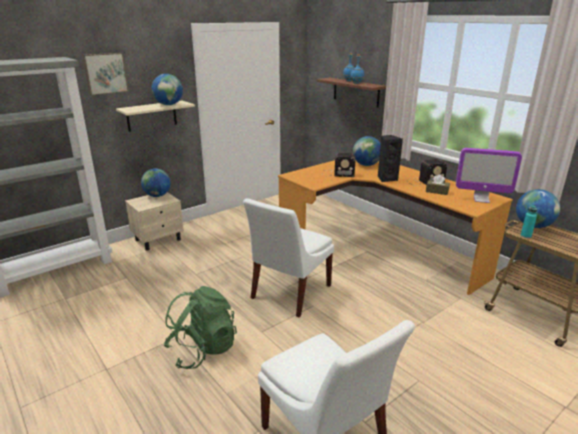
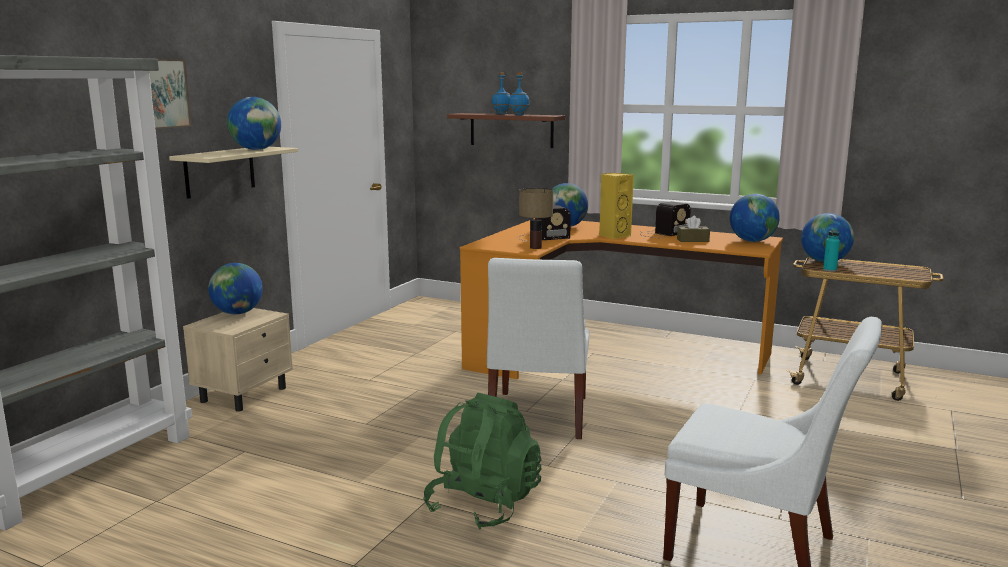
camera: 25 degrees left, 10 degrees down
(321, 182) = (535, 247): none -> table lamp
(386, 179) = (614, 236): black speaker -> yellow speaker
(481, 199) = (752, 241): monitor -> globe

